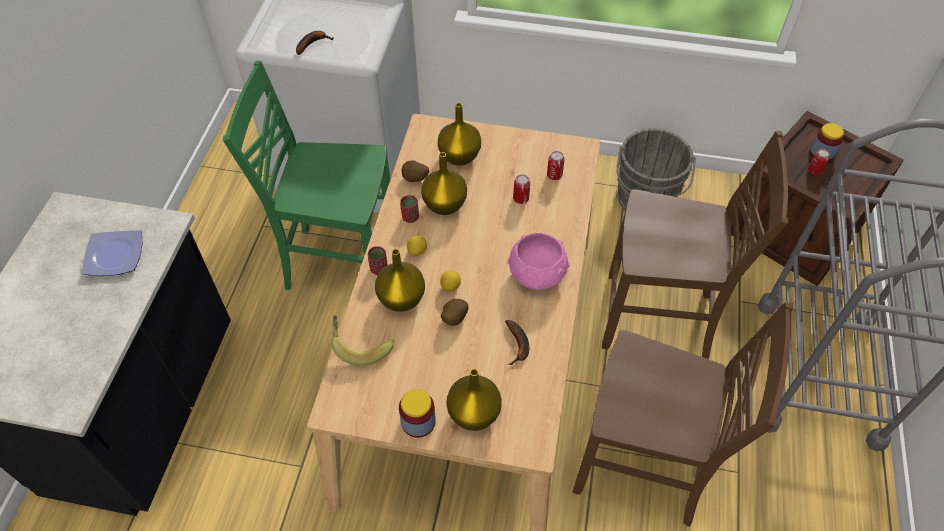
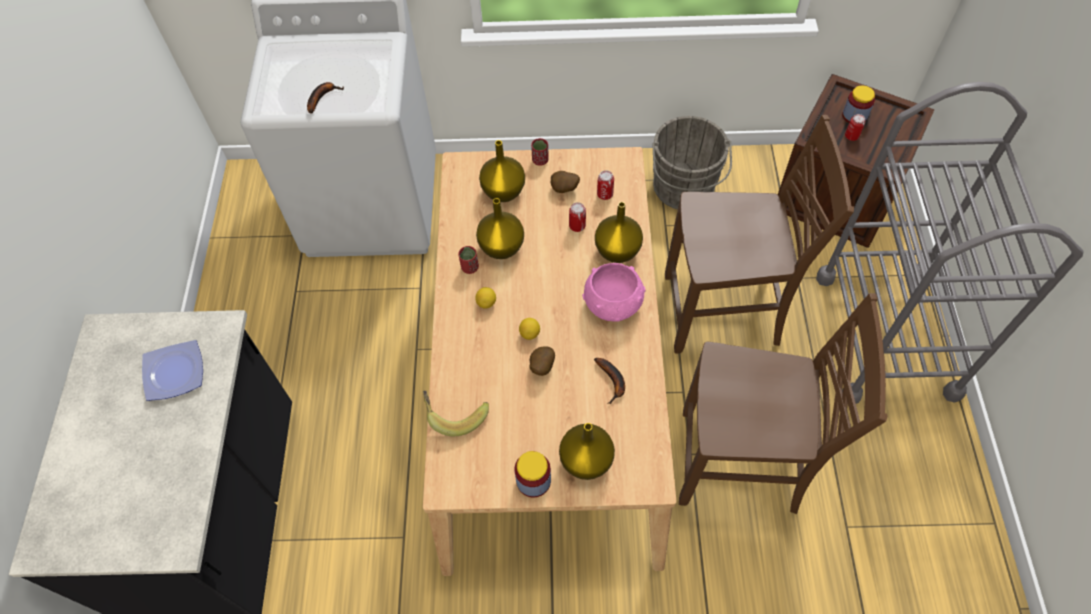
camera: 10 degrees left, 5 degrees up
(339, 263) = (388, 316): green chair -> none
(379, 268) = (452, 329): red cup -> red cup (540, 160)
(402, 298) = (484, 356): yellow vase -> yellow vase (617, 250)
(415, 179) = (464, 225): potato -> potato (564, 189)

